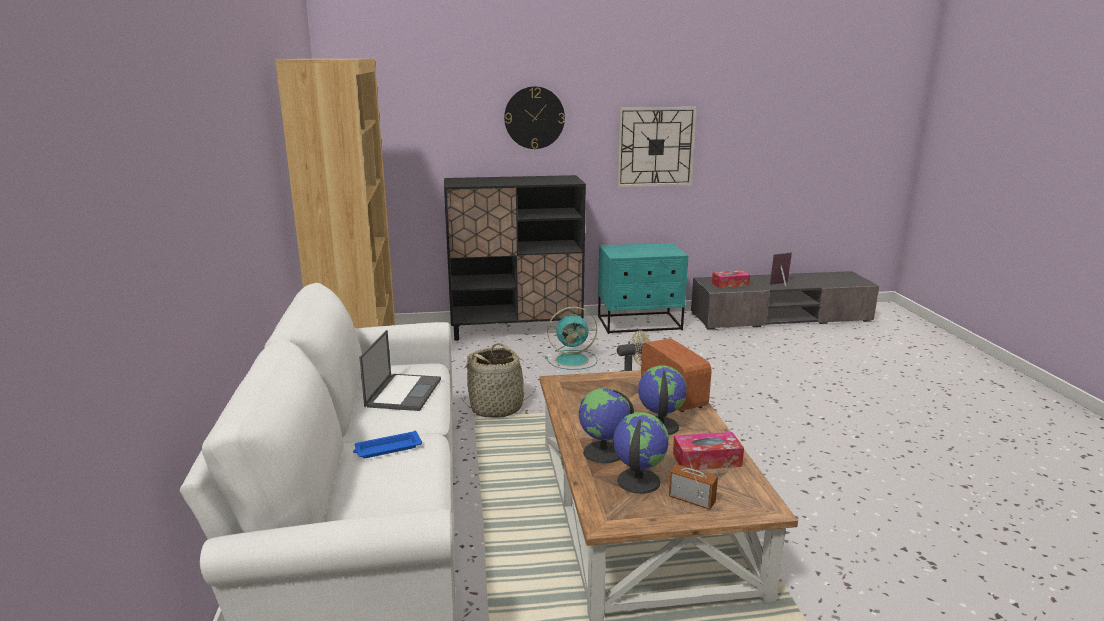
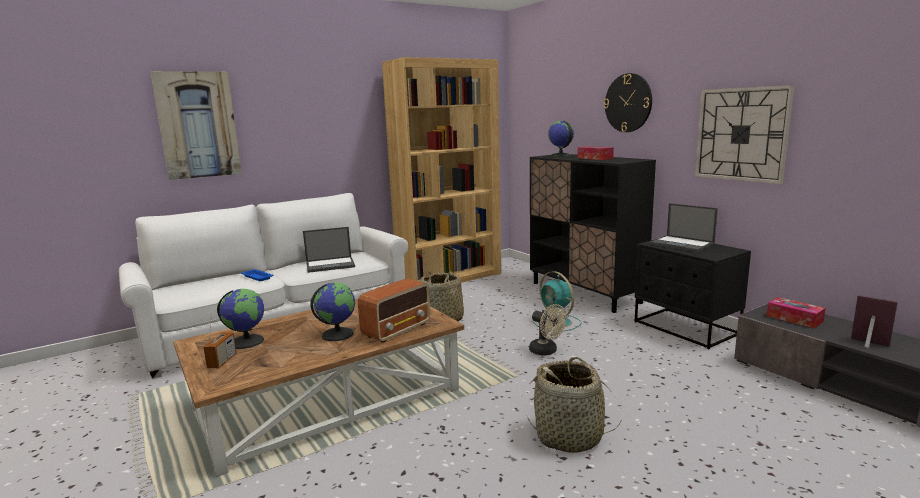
camera: 65 degrees right, 5 degrees down
(181, 207) = (198, 125): none -> picture
(603, 453) = (285, 326): globe -> globe (560, 155)
(632, 250) = (682, 244): none -> laptop
(640, 324) = (685, 328): turquoise nightstand -> black nightstand
(707, 460) = (286, 357): tissue box -> tissue box (595, 158)
(781, 413) = (569, 436): none -> basket

